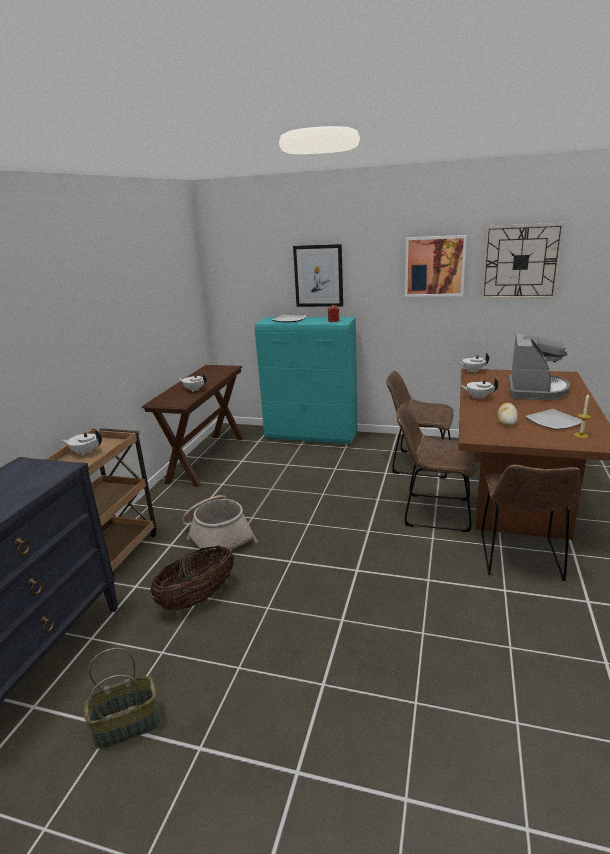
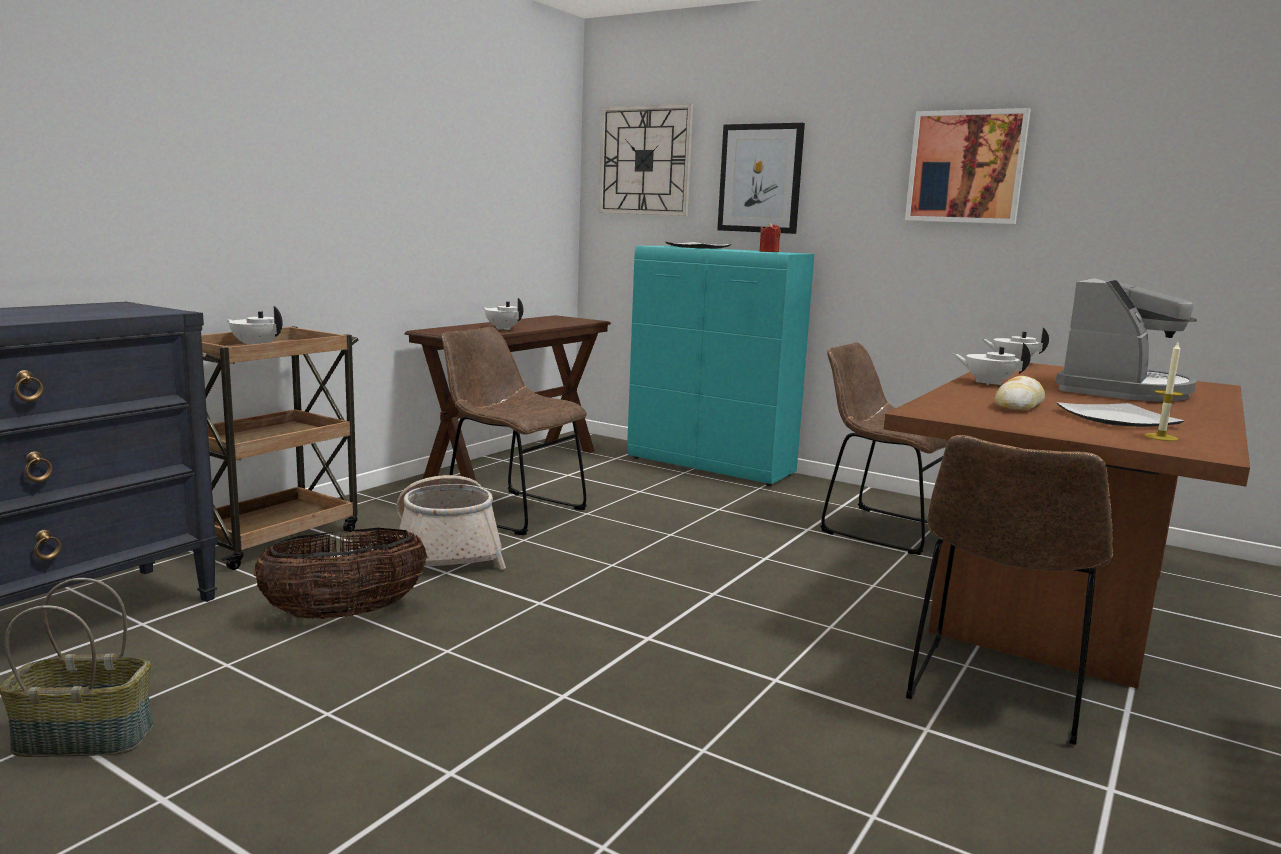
camera: 15 degrees right, 10 degrees down
(433, 512) = (859, 593): brown chair -> brown chair (511, 511)
(520, 262) = (1135, 162): wall clock -> wall clock (645, 161)

